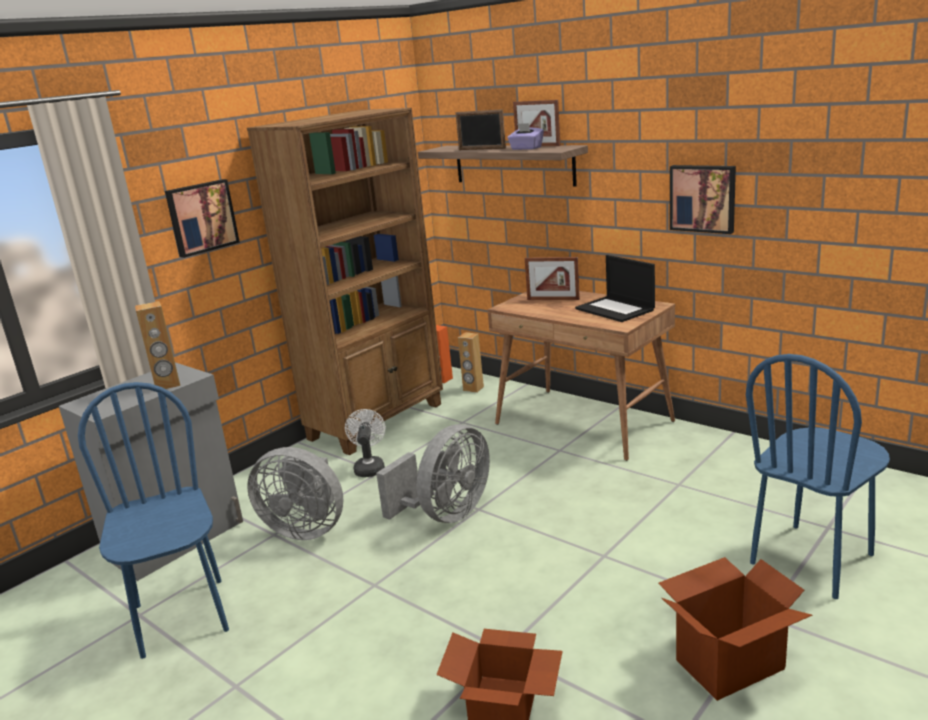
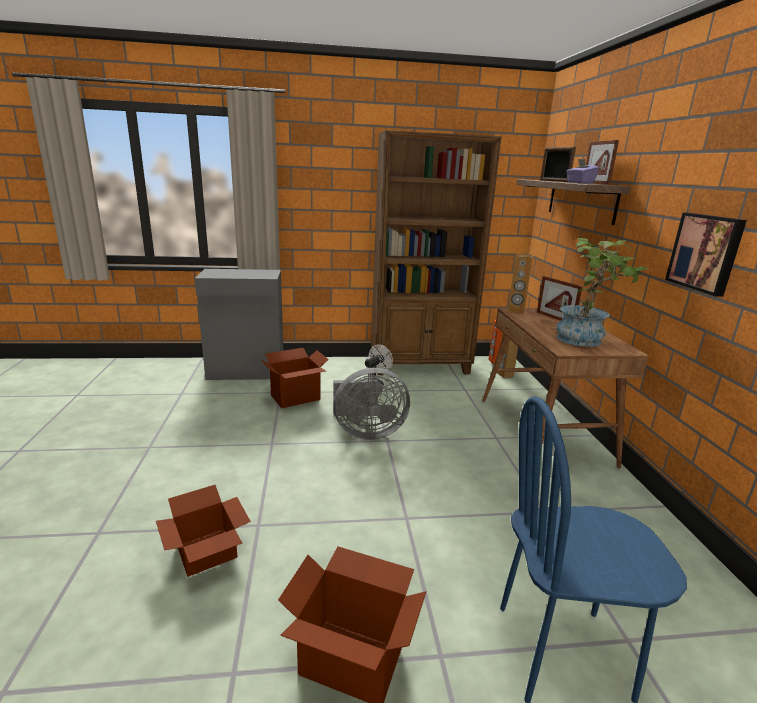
camera: 40 degrees right, 0 degrees up
(167, 385) = (252, 276): brown speaker -> brown speaker (516, 311)
(182, 617) = (189, 404): blue chair -> none
(201, 217) = (331, 187): picture -> none
(306, 529) = (296, 398): grey fan -> cardboard box
(616, 309) = (586, 340): laptop -> potted plant

